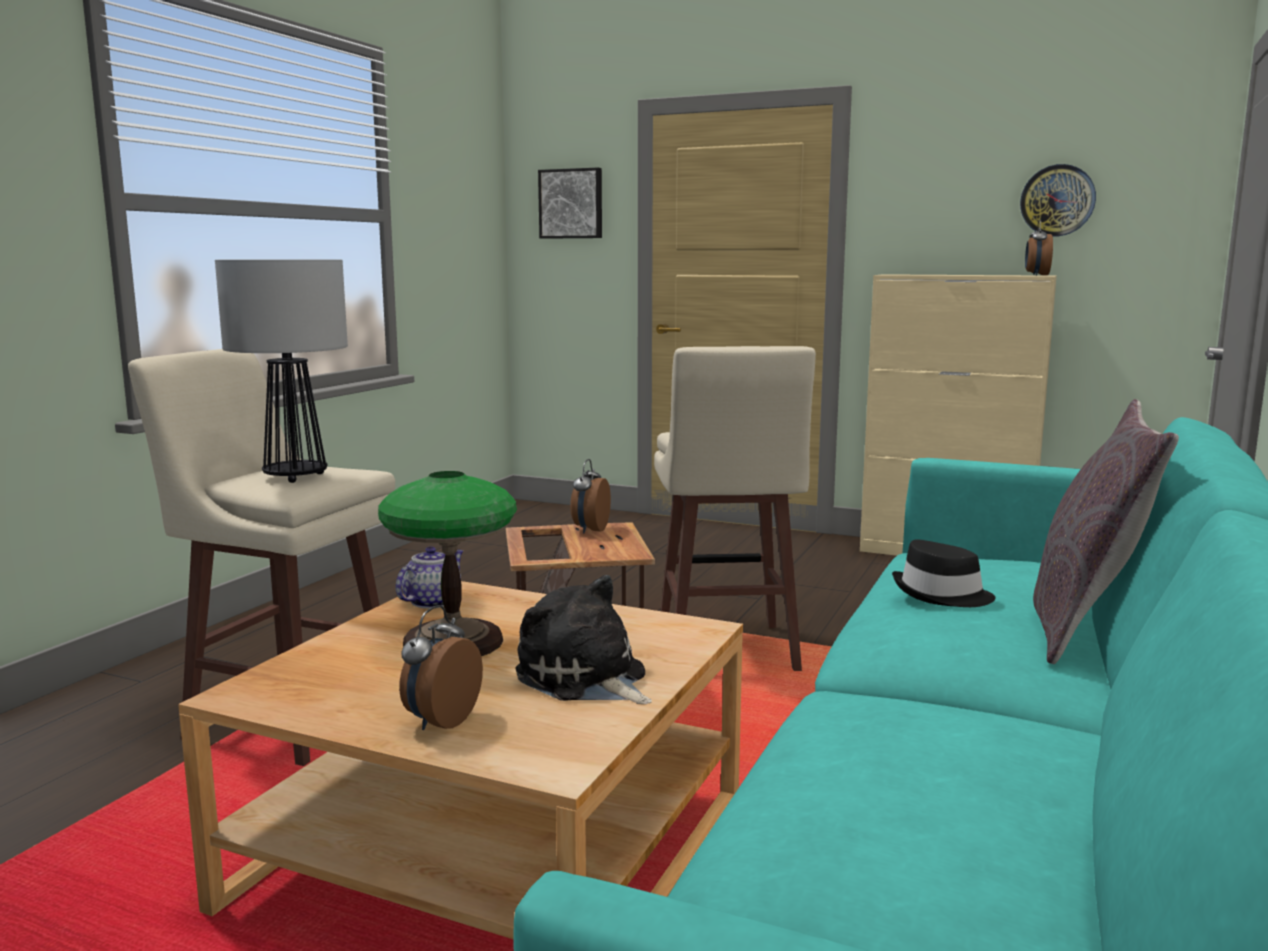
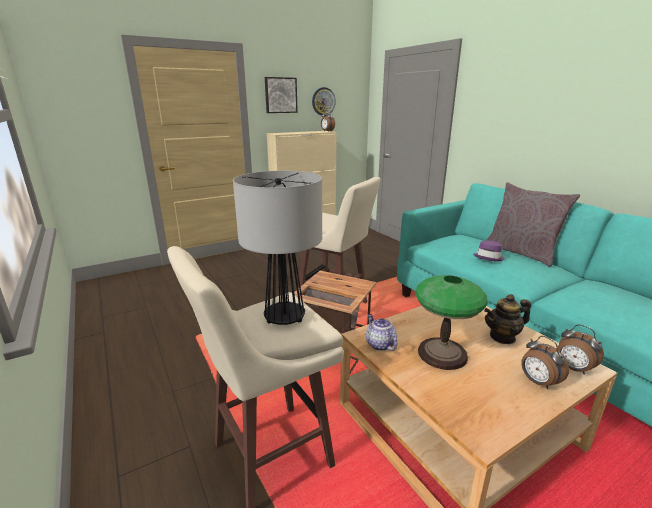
camera: 55 degrees left, 10 degrees up
(571, 204) = (82, 97): picture -> picture (280, 95)
(585, 679) = (502, 337): plush toy -> teapot
(589, 530) = (321, 281): alarm clock -> alarm clock (573, 368)
(942, 595) = (489, 257): black hat -> purple hat

